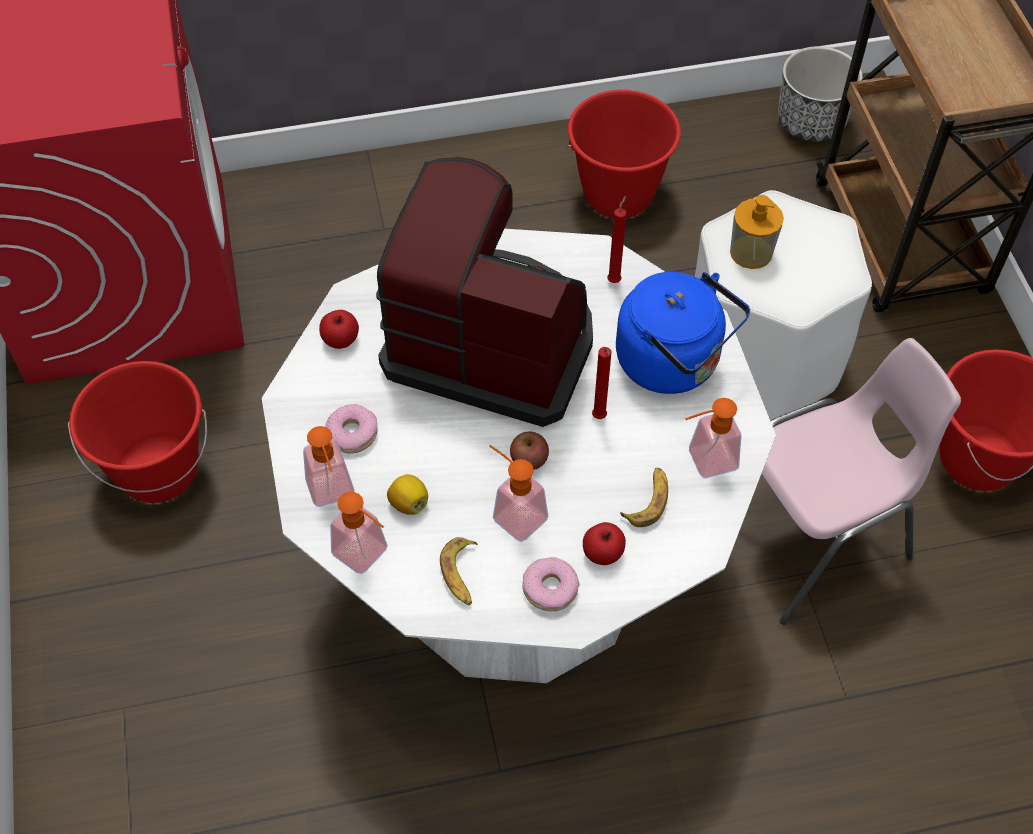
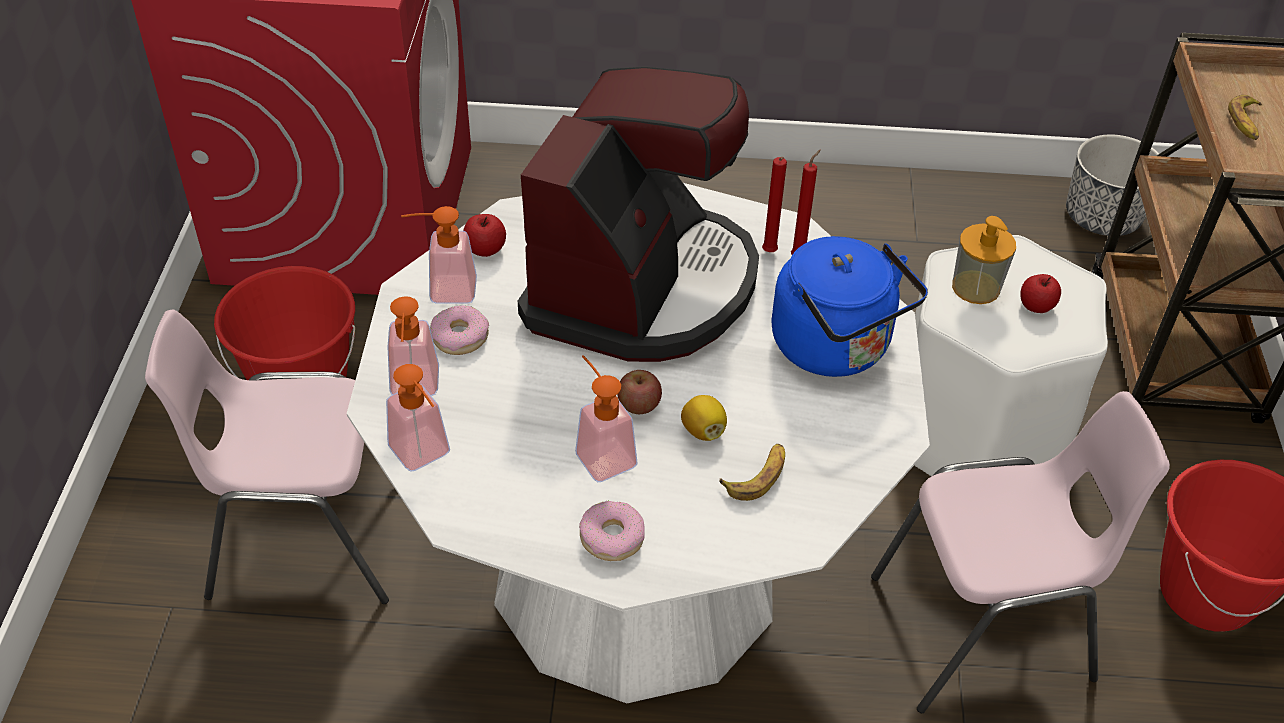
camera: 15 degrees right, 10 degrees down
(217, 611) = (305, 538): none -> pink chair
(409, 503) = (491, 416): lemon -> lemon (703, 430)
(461, 574) = (519, 499): banana -> banana (1246, 123)
(491, 343) = (642, 286): coffee machine -> coffee machine turned 75 degrees clockwise
(599, 418) = (732, 383): red candle -> red candle (769, 254)
(603, 553) = (686, 516): apple -> apple (1036, 306)
(618, 195) = (870, 242): red bucket -> none
(704, 462) = (836, 452): soap dispenser -> soap dispenser (443, 290)

